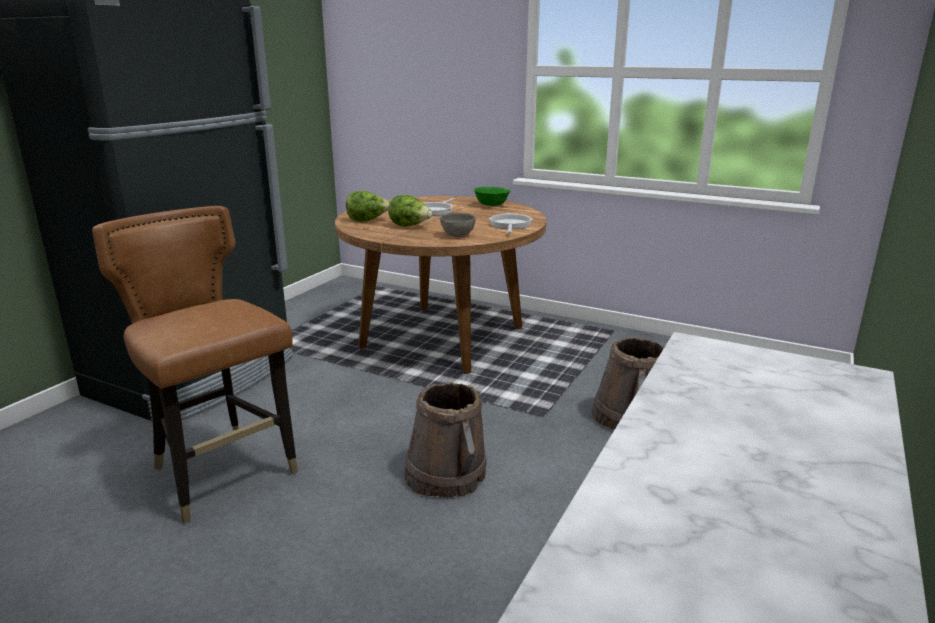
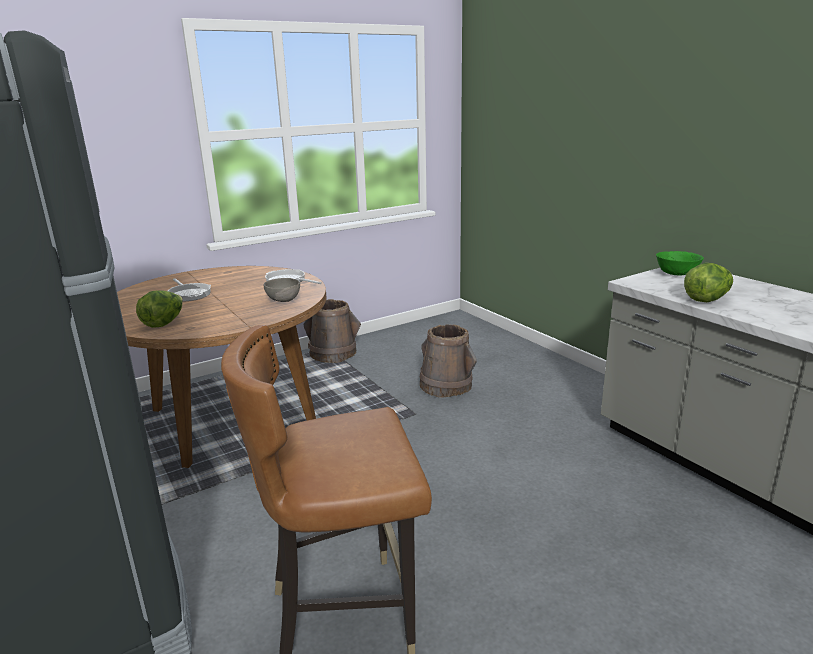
camera: 60 degrees left, 0 degrees up
(410, 226) = (221, 311): lettuce -> lettuce (707, 299)
(446, 474) = (454, 478): brown bucket -> brown bucket (333, 353)
(492, 205) = (215, 274): green bowl -> green bowl (676, 274)

